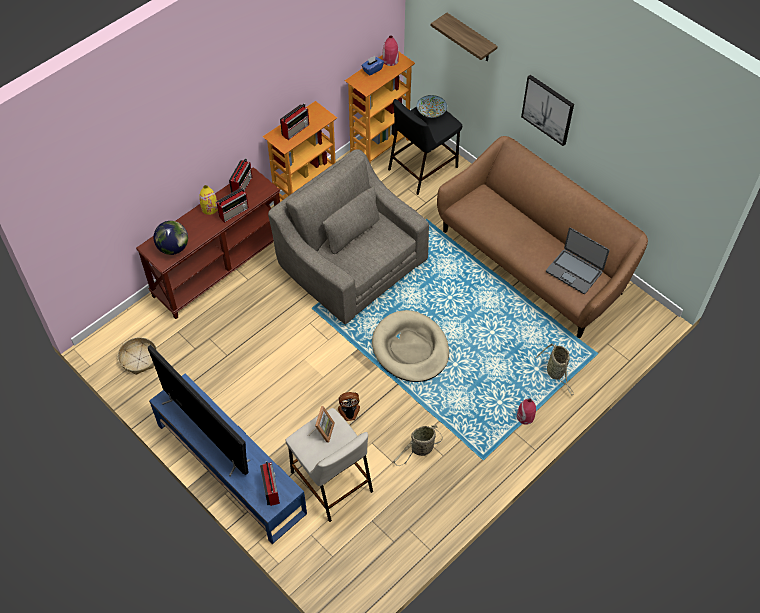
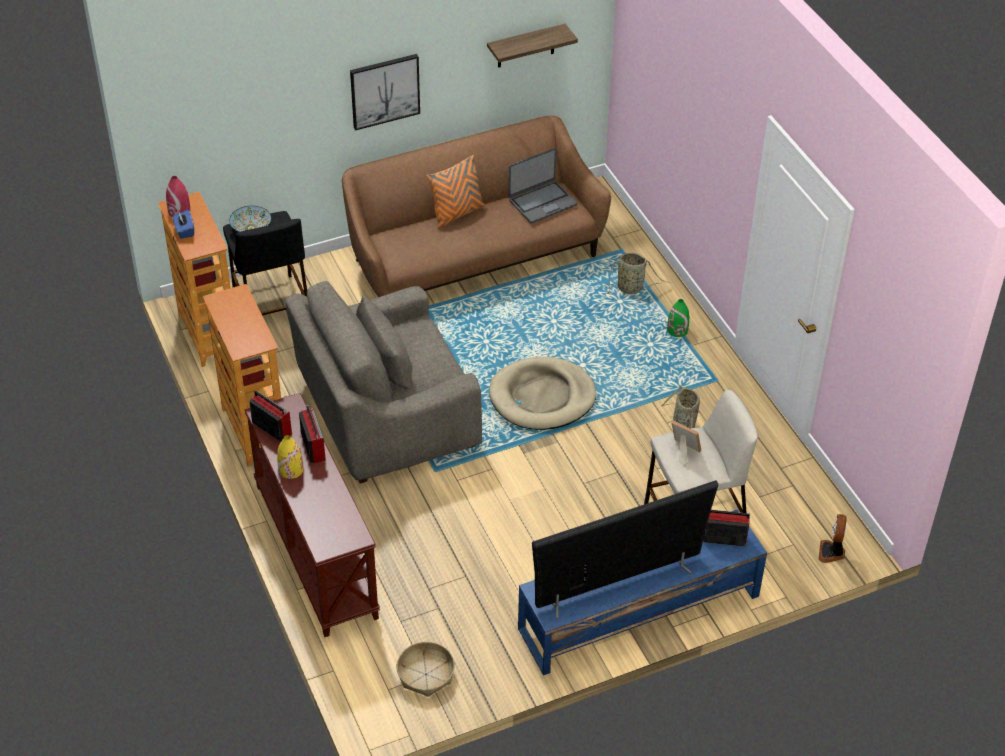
camera: 70 degrees left, 10 degrees down
(173, 248) = (339, 522): globe -> none
(296, 129) = (242, 326): radio -> none
(349, 412) = (607, 477): fan -> fan (832, 552)
(471, 38) = (253, 99): shelf -> shelf (526, 46)
(525, 417) = (677, 330): red vase -> green vase
(531, 224) = (457, 214): none -> orange pillow

